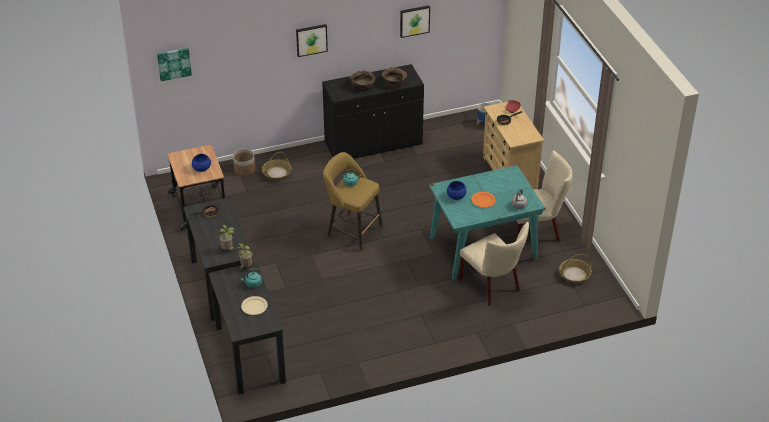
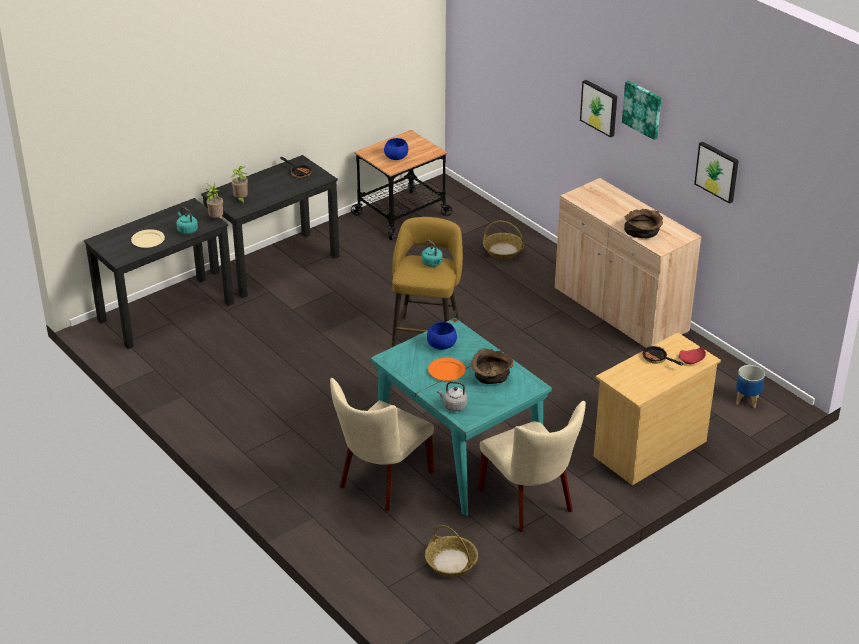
camera: 70 degrees right, 5 degrees down
(174, 63) = (470, 35): picture -> picture (643, 109)
(244, 169) = (494, 226): planter -> none
(363, 85) = (615, 209): brown bowl -> brown bowl (491, 376)
(373, 144) = (620, 311): black cabinet -> beige cabinet

